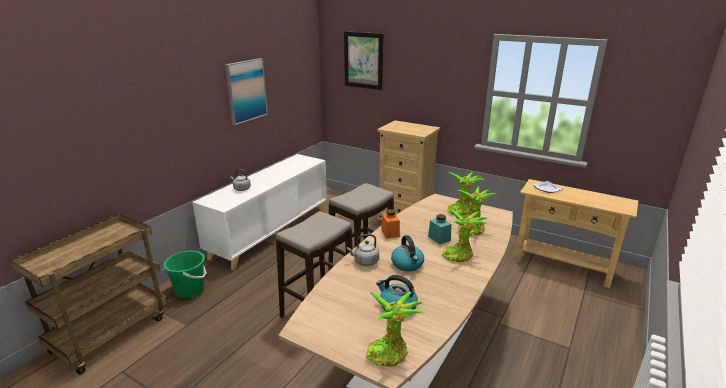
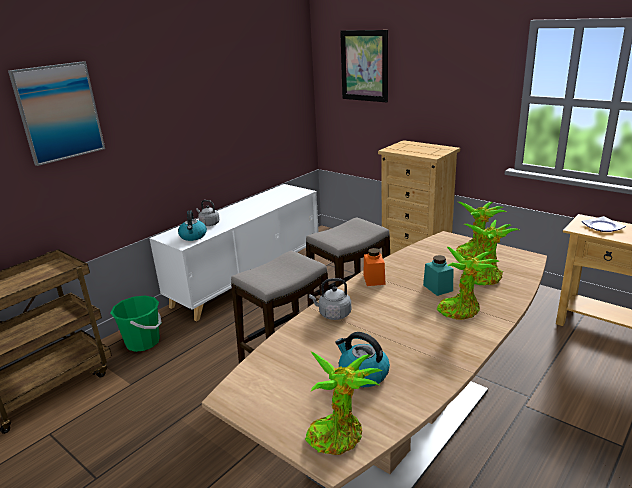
camera: 10 degrees right, 0 degrees up
(246, 91) = (216, 105): picture -> picture (59, 112)
(407, 264) = (388, 320): kettle -> kettle (193, 236)

